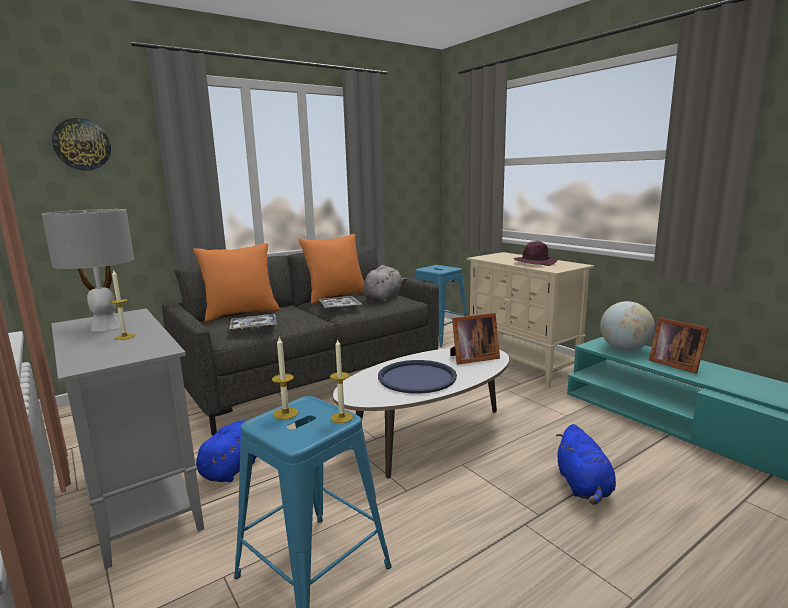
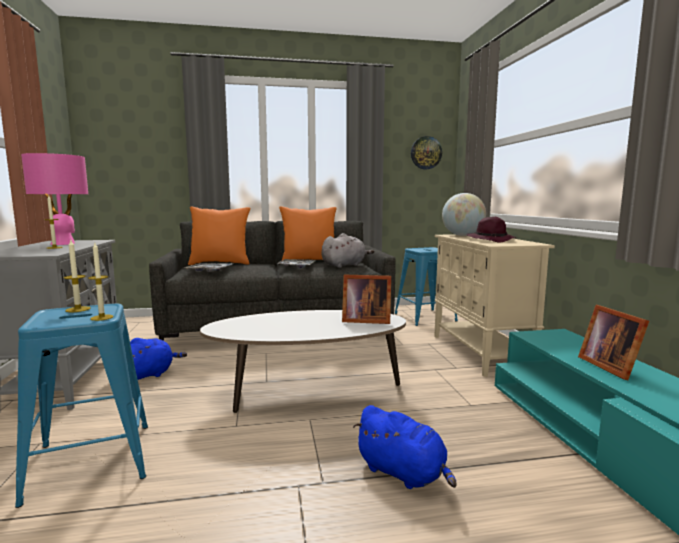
camera: 25 degrees right, 5 degrees down
(82, 144) = (135, 129): wall clock -> wall clock (426, 153)
(106, 327) = (63, 243): grey table lamp -> pink table lamp
(417, 377) = (290, 325): blue tray -> none
(584, 487) = (403, 473): blue plush toy -> blue plush toy turned 75 degrees counterclockwise
(624, 349) = (565, 343): globe -> globe (462, 235)

